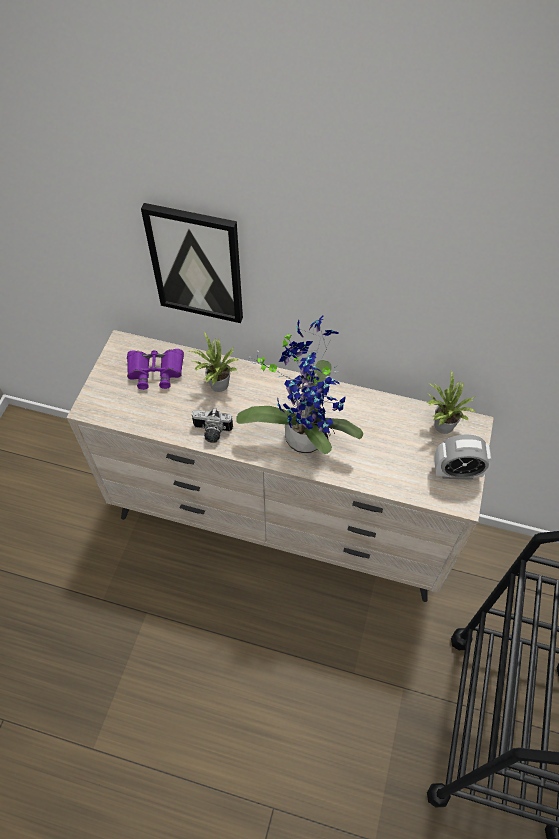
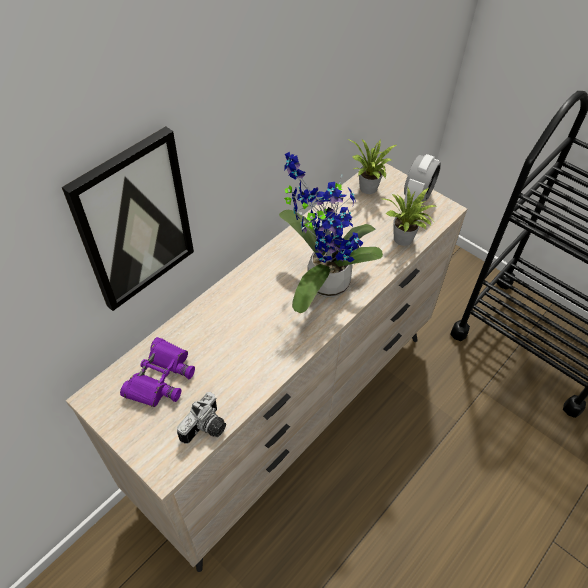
camera: 65 degrees left, 5 degrees down
(211, 432) = (276, 355): camera -> camera (206, 429)
(217, 385) = (220, 328): potted plant -> potted plant (403, 240)

